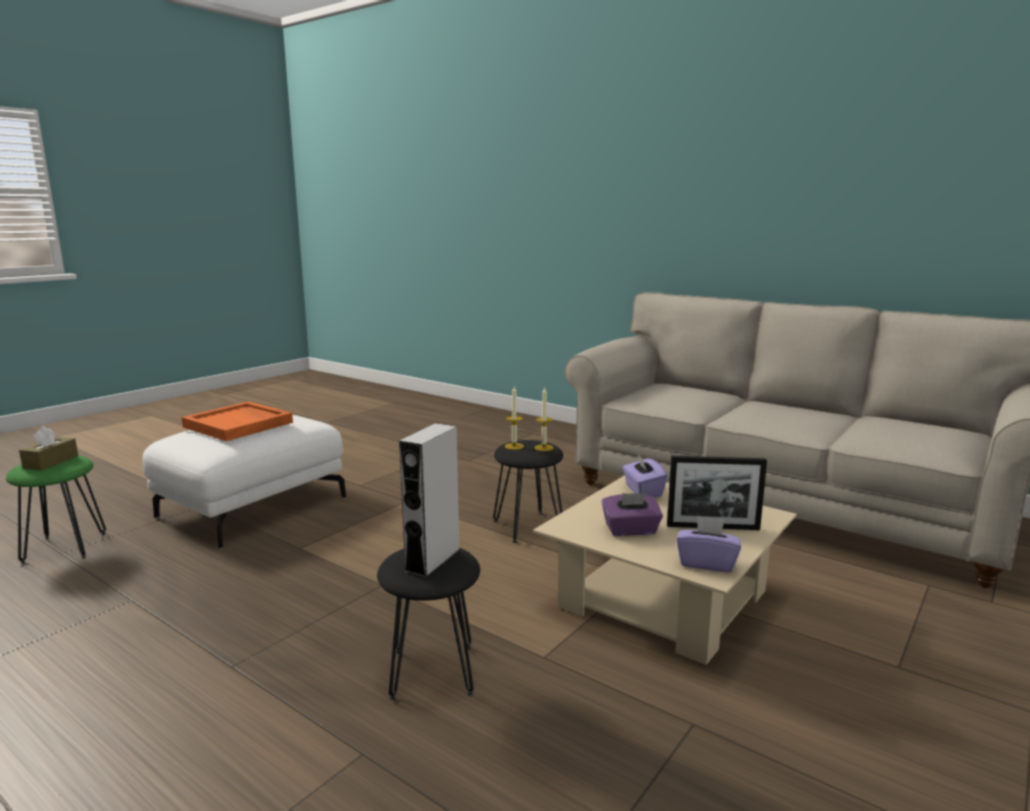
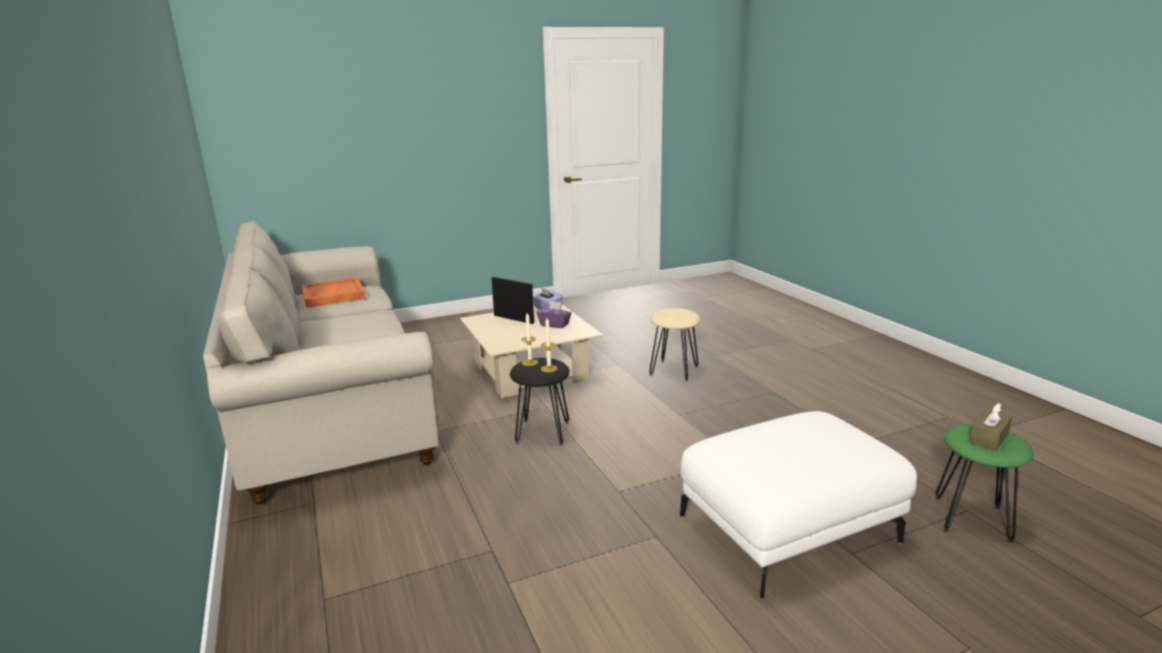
camera: 150 degrees left, 5 degrees up
(239, 425) = (803, 441): orange tray -> orange tray (333, 295)
(432, 560) = (673, 313): grey speaker -> none
(432, 672) = (674, 370): black stool -> beige stool
(643, 491) = (507, 341): purple tissue box -> none

